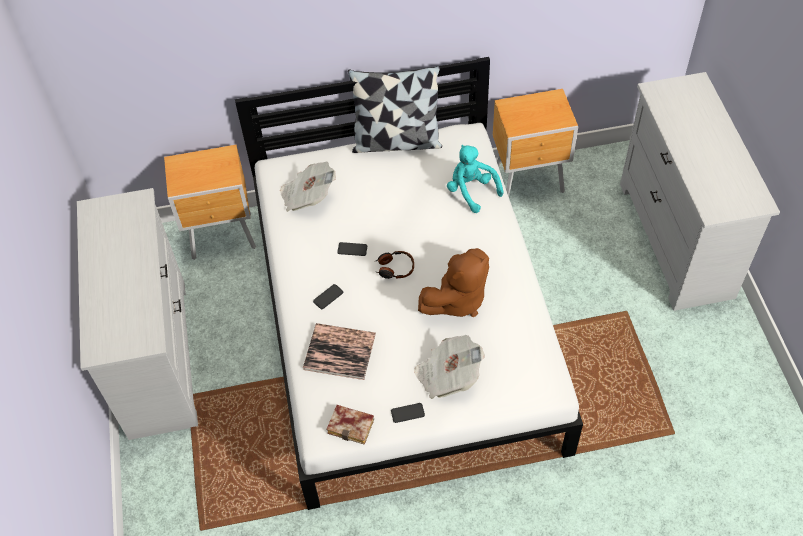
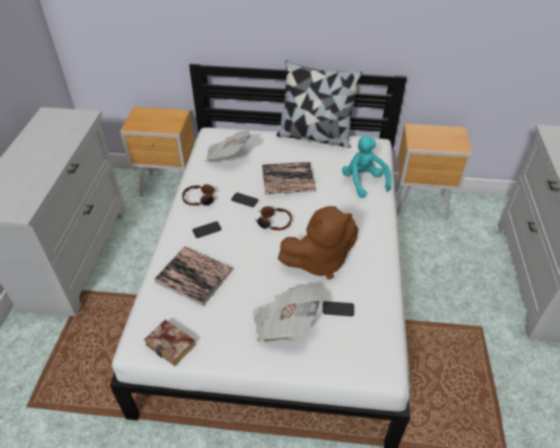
camera: 15 degrees right, 10 degrees down
(303, 261) = (200, 199): none -> headphones
(389, 210) = (288, 179): none -> book
(407, 413) = (230, 348): phone -> phone (338, 309)

